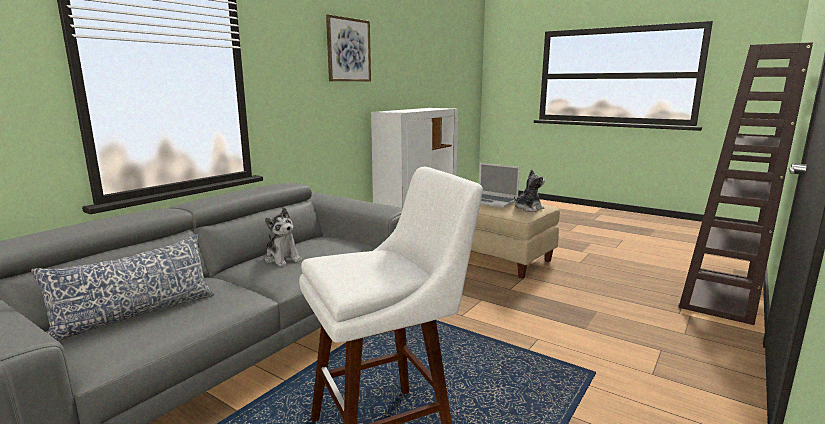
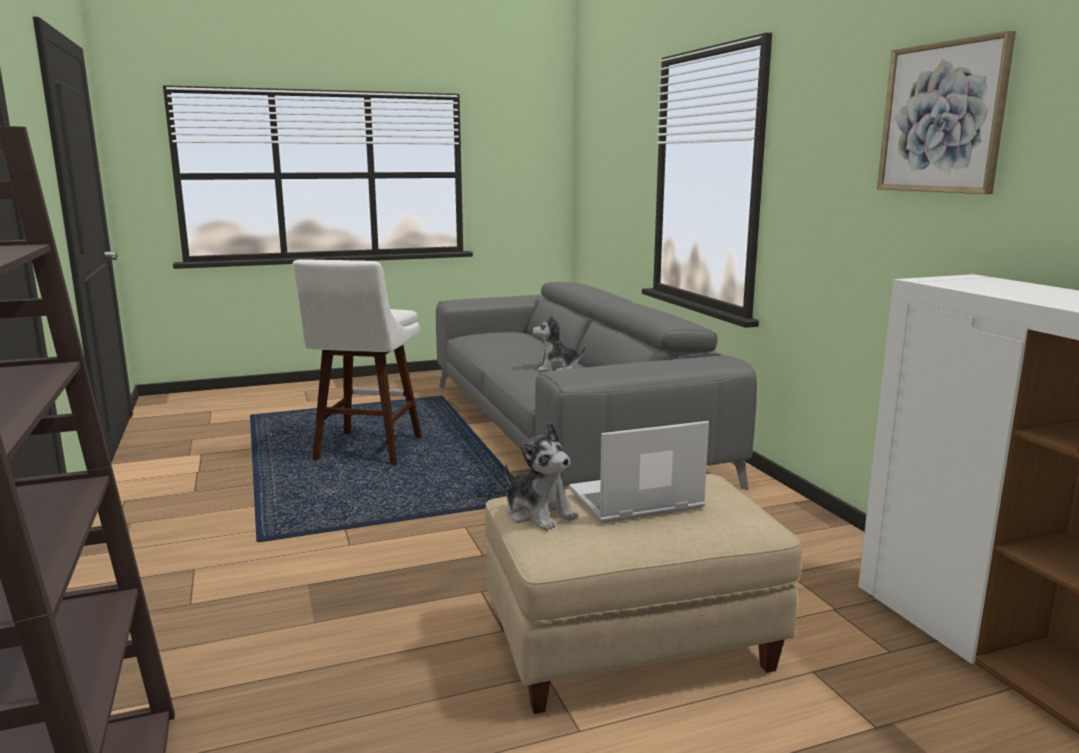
camera: 125 degrees right, 0 degrees up
(135, 314) = (509, 338): pillow -> none
(527, 209) = (539, 514): plush toy -> plush toy turned 45 degrees counterclockwise

